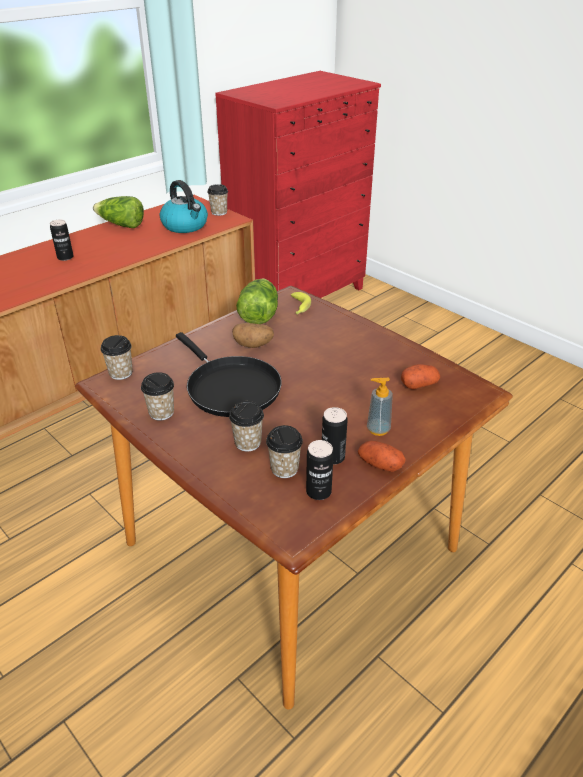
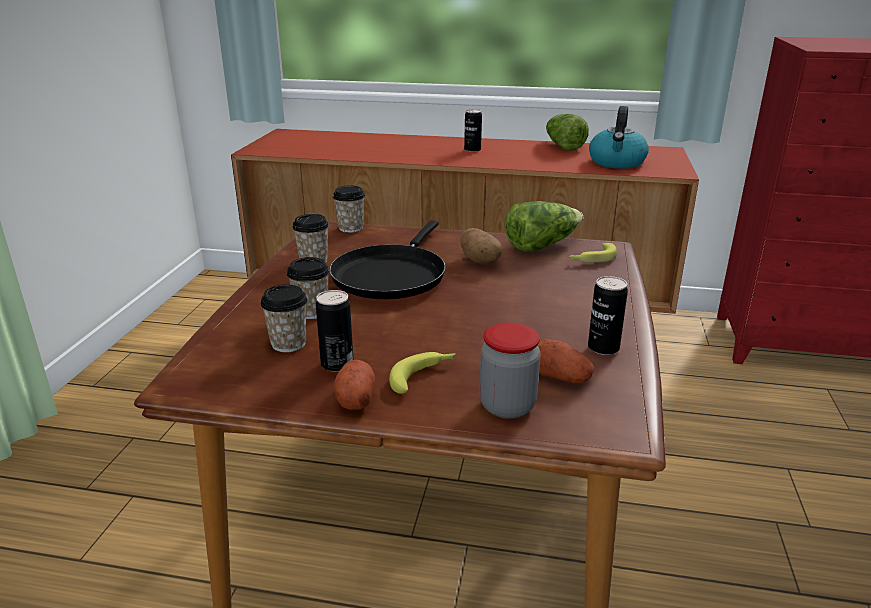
camera: 55 degrees right, 10 degrees down
(219, 212) = (675, 164): cup -> none
(318, 492) = (267, 375): can -> can (603, 348)
(378, 429) = (423, 376): soap dispenser -> banana
(433, 414) = (507, 406): none -> jar

